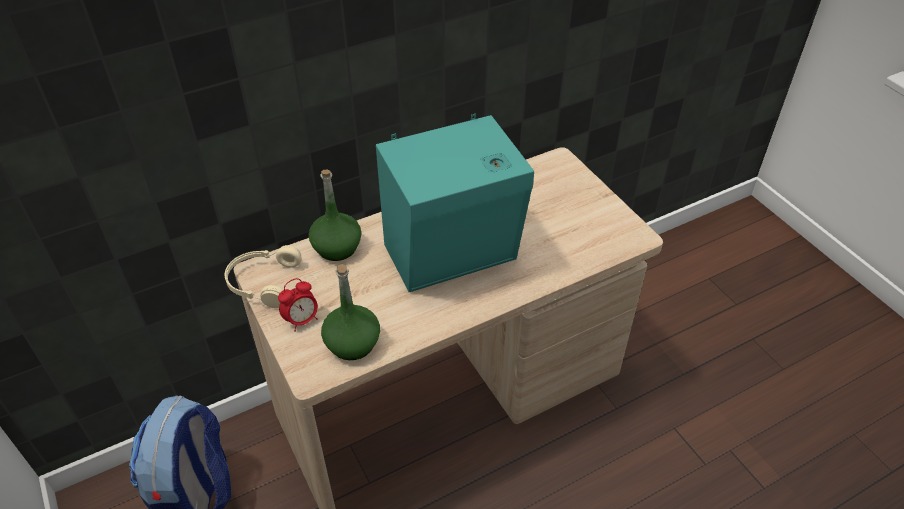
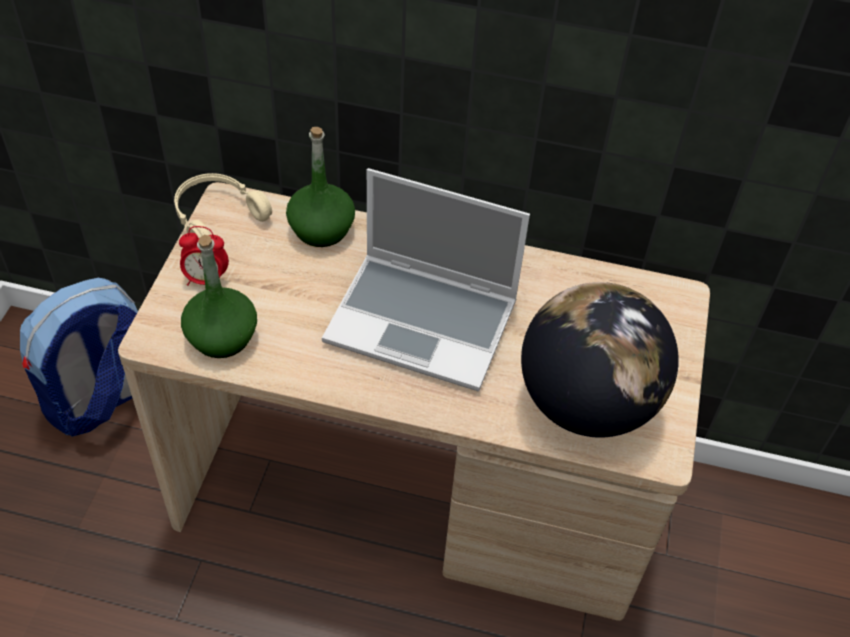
camera: 40 degrees right, 5 degrees up
(454, 256) = (424, 322): turquoise speaker -> laptop
(579, 238) = (586, 403): none -> globe

